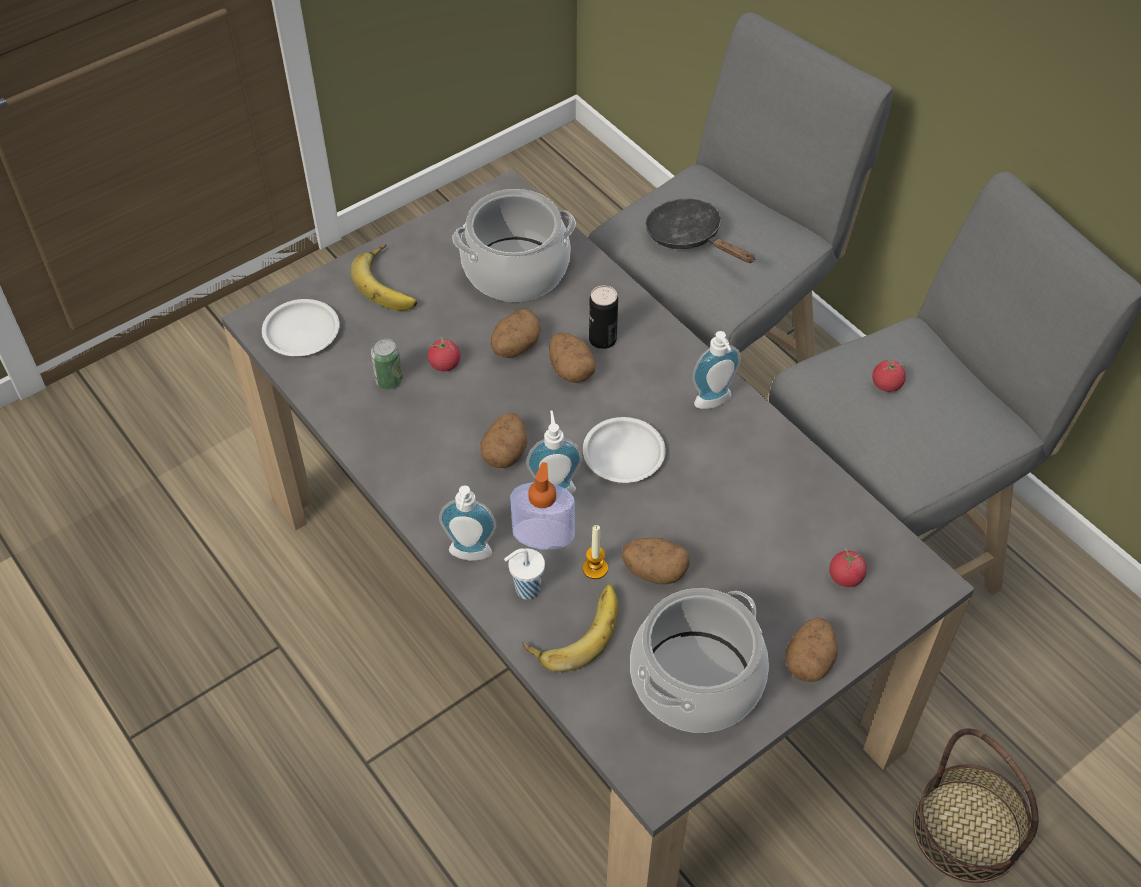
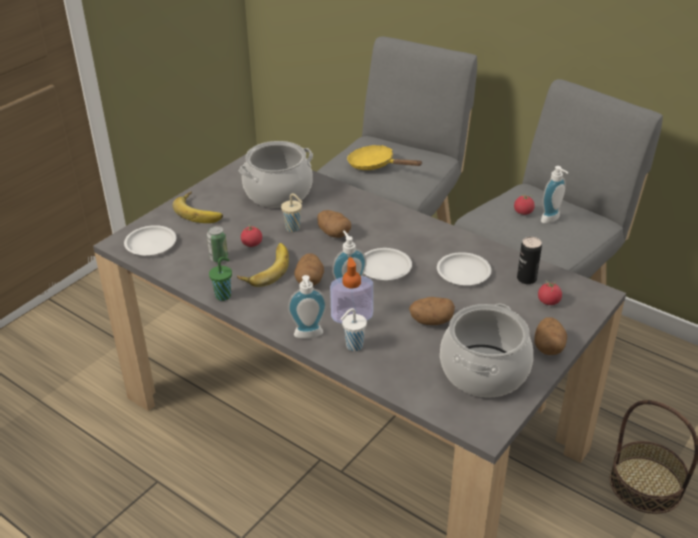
camera: 15 degrees left, 15 degrees down
(375, 453) = (224, 295): none -> green cup
(515, 347) = (293, 228): potato -> beige cup
(574, 629) = (394, 360): banana -> banana (265, 268)
(595, 568) = (393, 327): candle -> none
(602, 339) = (346, 216): can -> can (526, 279)
(689, 237) = (375, 165): black frying pan -> yellow frying pan
(714, 403) = (429, 234): soap dispenser -> soap dispenser (552, 220)
(738, 491) = (463, 273): none -> white plate

